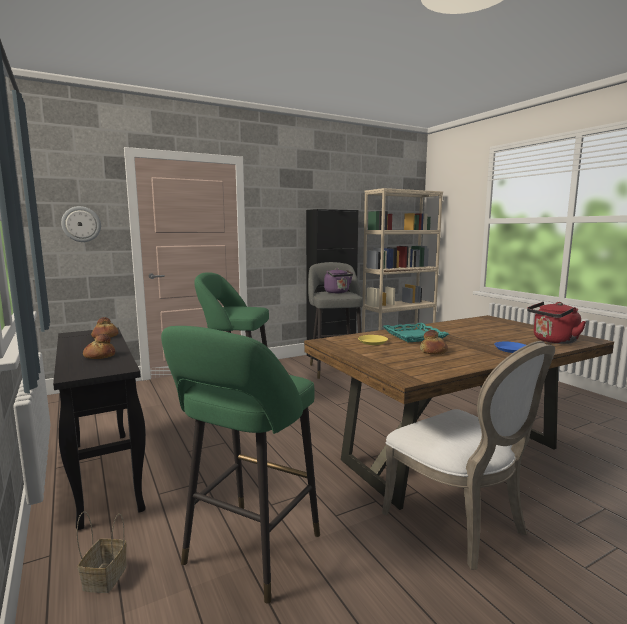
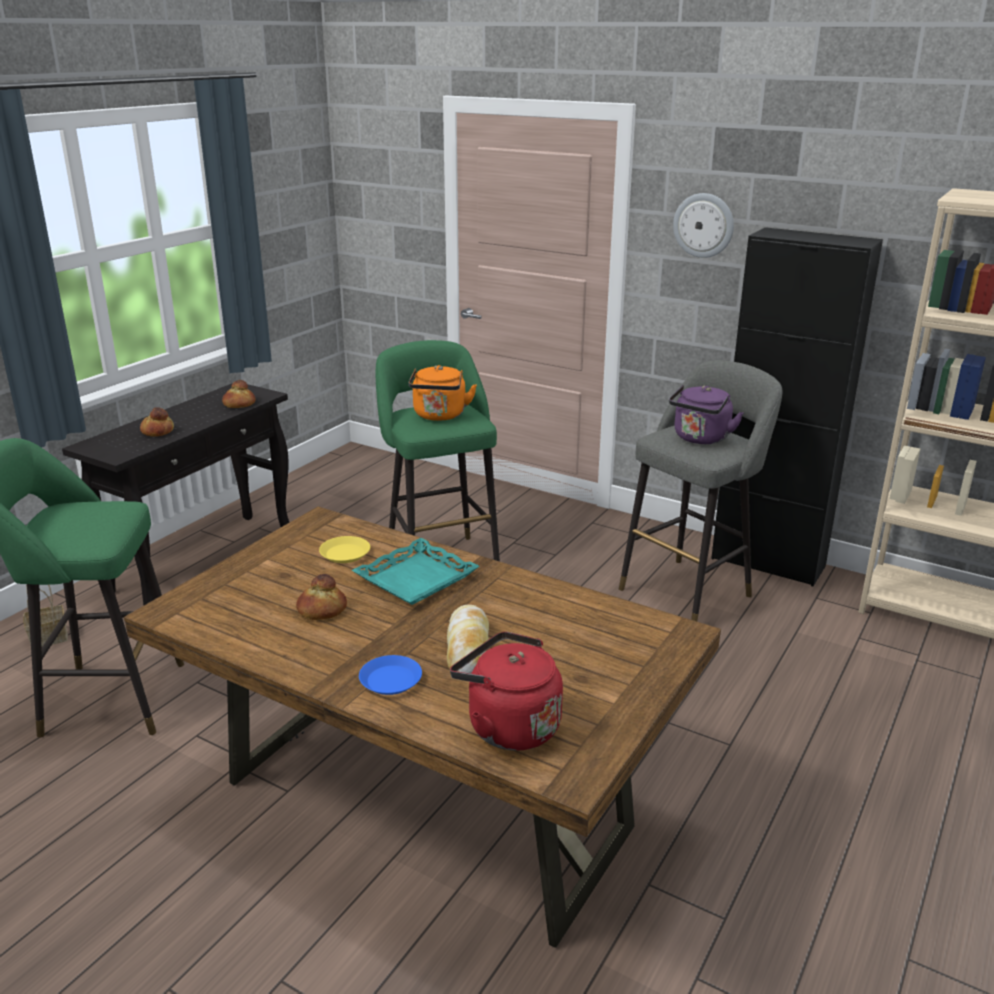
camera: 60 degrees right, 15 degrees up
(81, 224) = (389, 218): wall clock -> wall clock (703, 225)
(240, 308) = (439, 416): none -> orange kettle
(460, 523) = (225, 847): white chair -> none
(487, 338) = (467, 648): none -> bread

